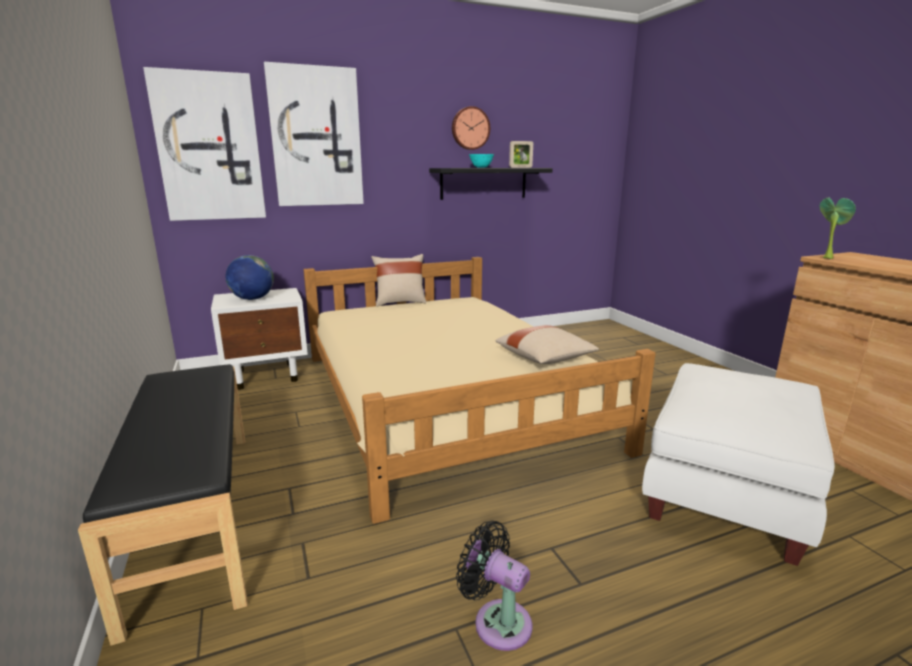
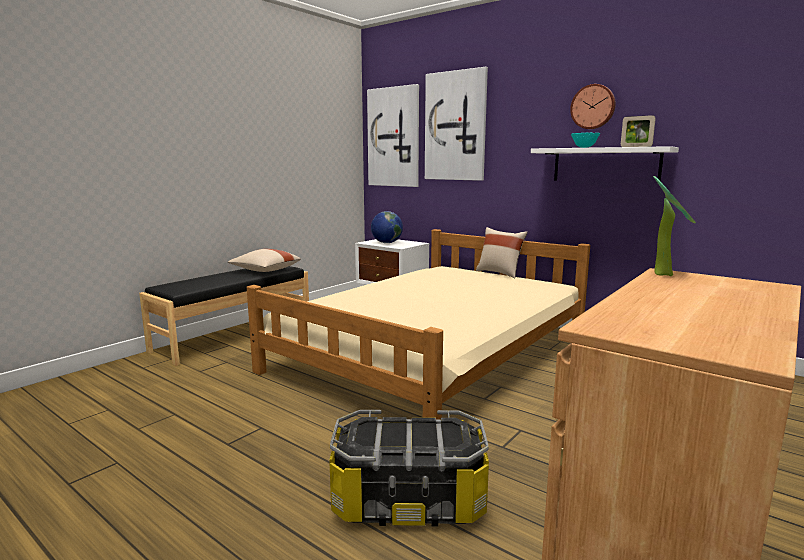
camera: 60 degrees right, 5 degrees down
(483, 183) = (605, 165): black shelf -> white shelf
(497, 621) = (184, 424): black fan -> none
(545, 359) = (433, 326): beige pillow -> beige pillow (265, 271)
(727, 492) = (408, 501): white ottoman -> storage box

